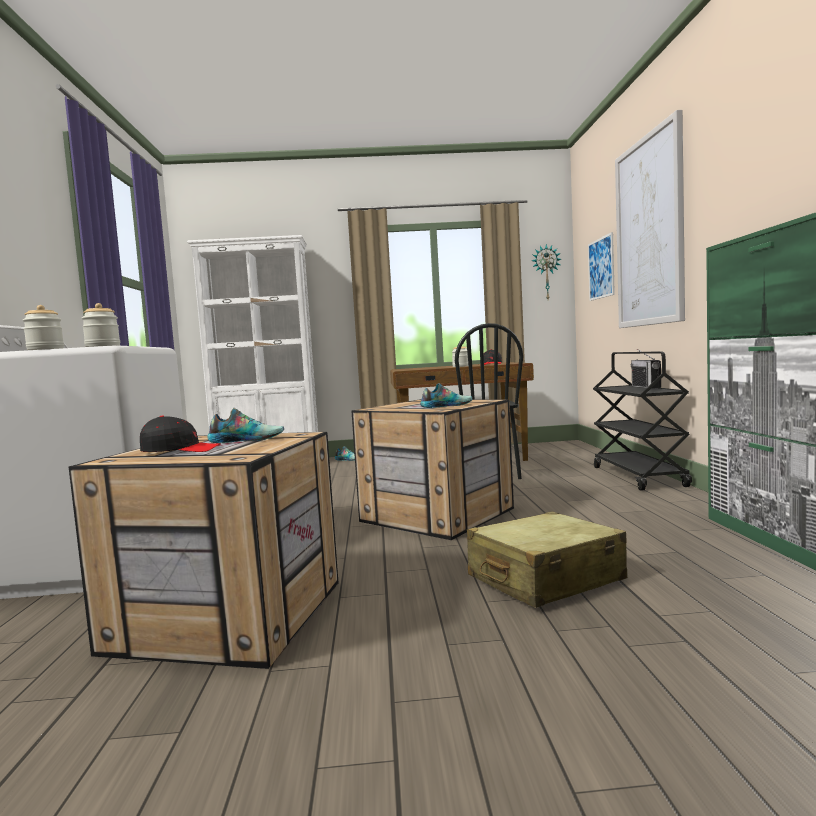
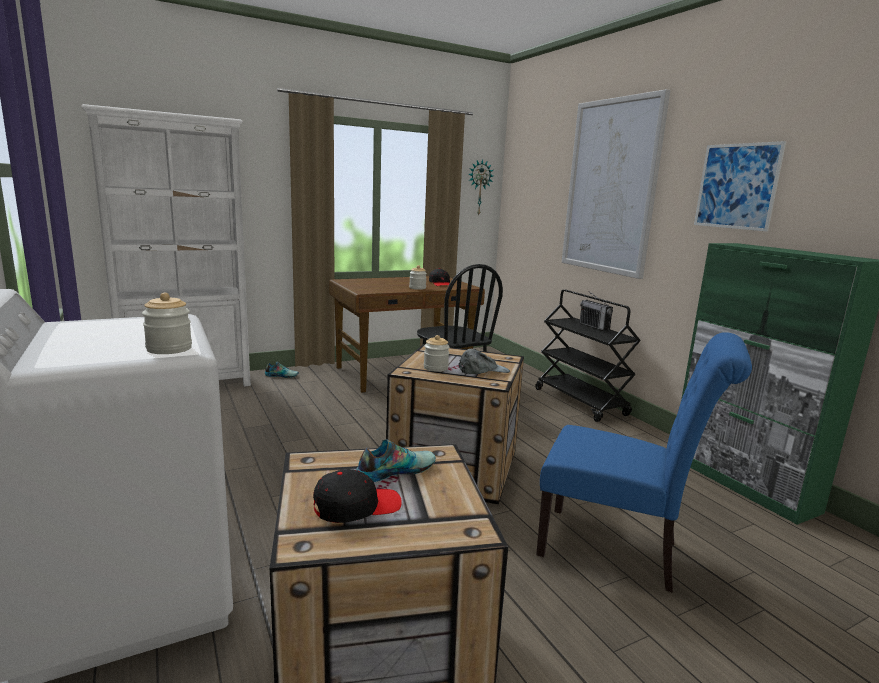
camera: 25 degrees left, 10 degrees up
(45, 349) = (91, 359): jar -> jar (435, 368)
(446, 405) = (483, 370): shoe -> grey cap
(545, 579) = (618, 550): beige suitcase -> blue chair
(601, 268) = (542, 199): picture -> picture (737, 186)

